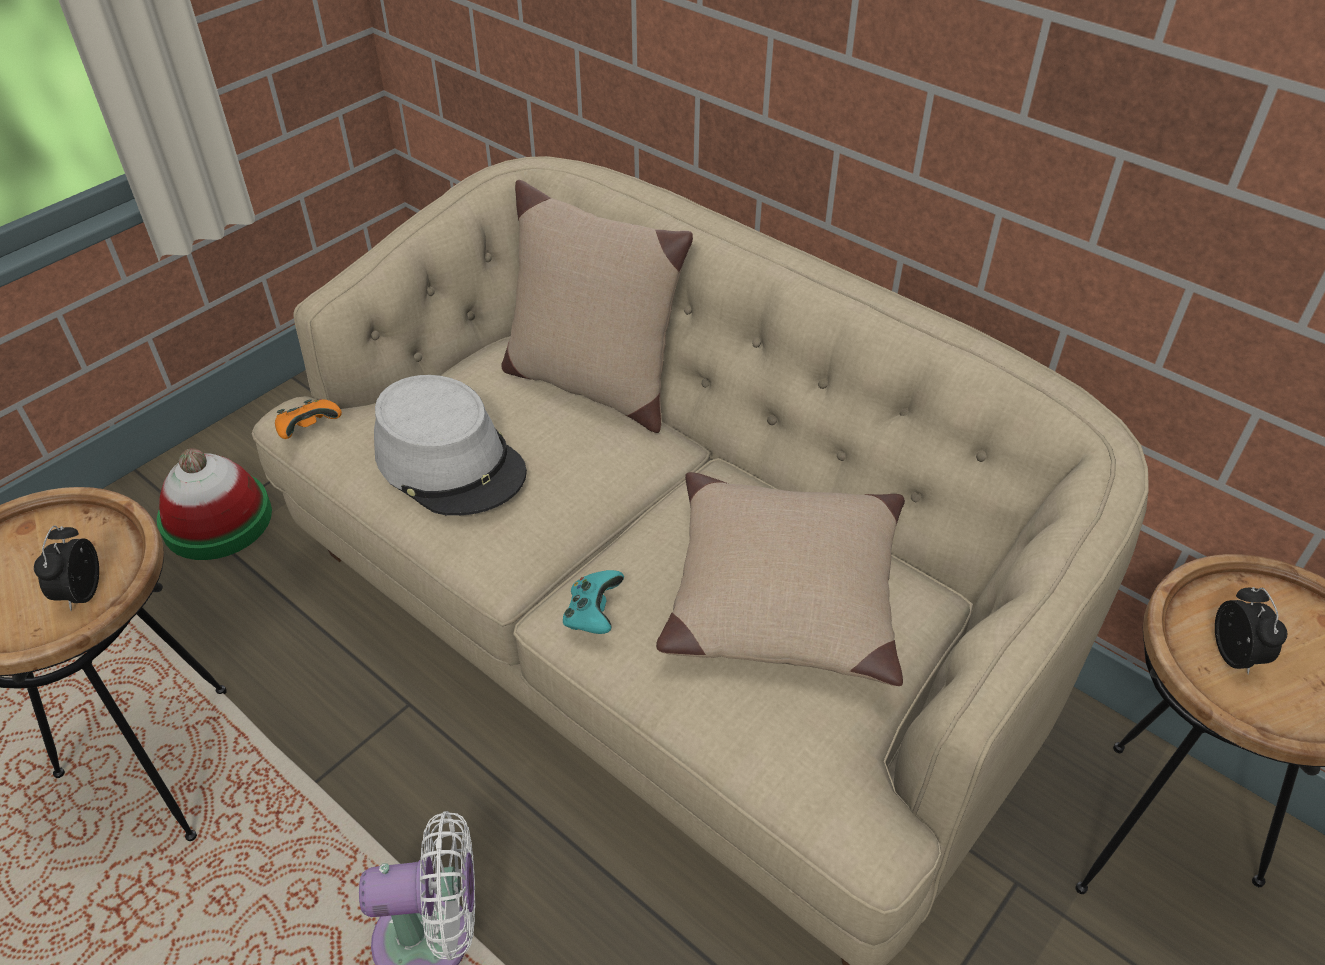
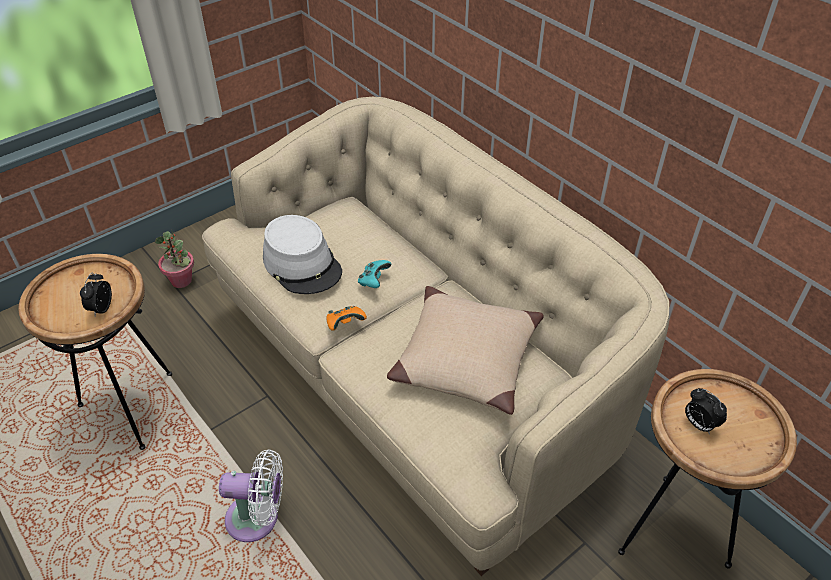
camera: 10 degrees right, 0 degrees up
(217, 520) = (181, 281): hat -> potted plant
(309, 429) = (231, 237): orange game controller -> orange game controller (345, 324)
(591, 383) = (389, 229): beige pillow -> none
(593, 614) = (361, 356): turquoise game controller -> turquoise game controller (374, 281)
(1235, 656) = (699, 424): alarm clock -> alarm clock turned 135 degrees clockwise

